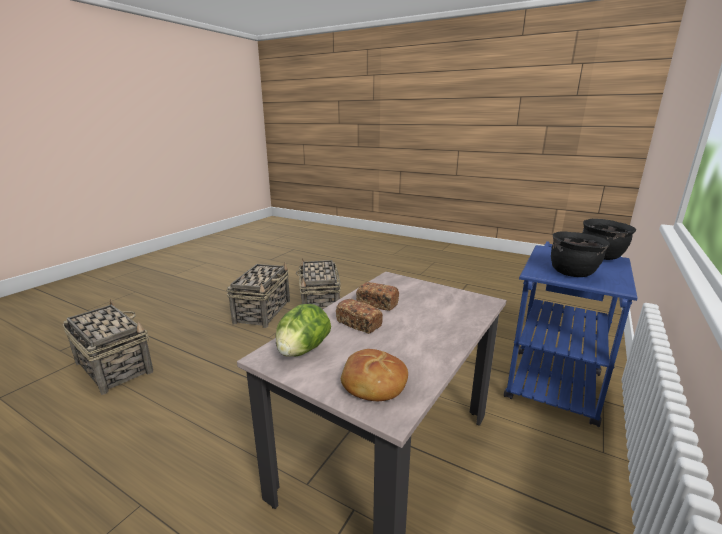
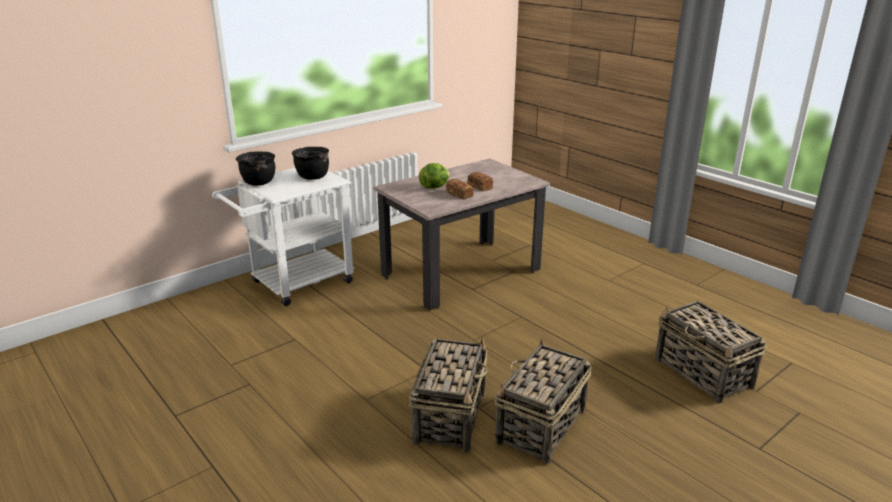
camera: 160 degrees left, 5 degrees up
(303, 350) = (516, 181): lettuce -> lettuce (435, 187)
(373, 384) = (489, 168): bread -> none
(554, 379) = (295, 284): blue cart -> white cart

